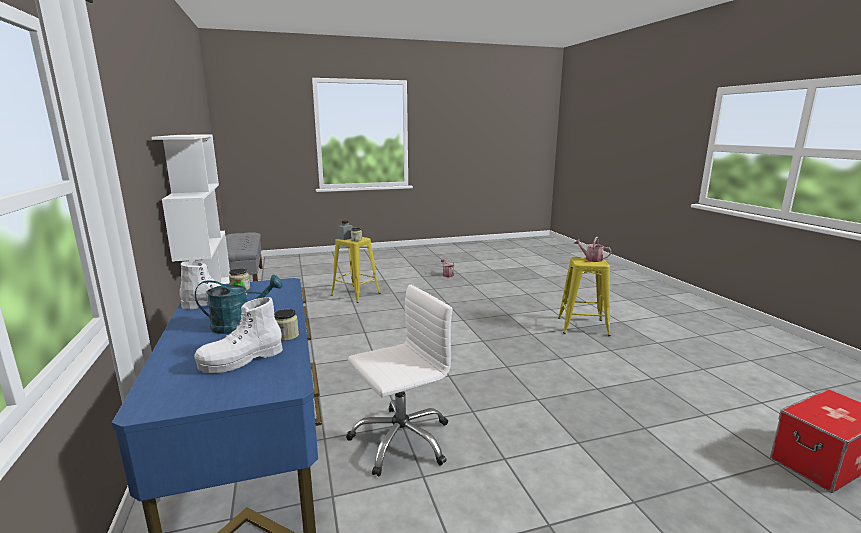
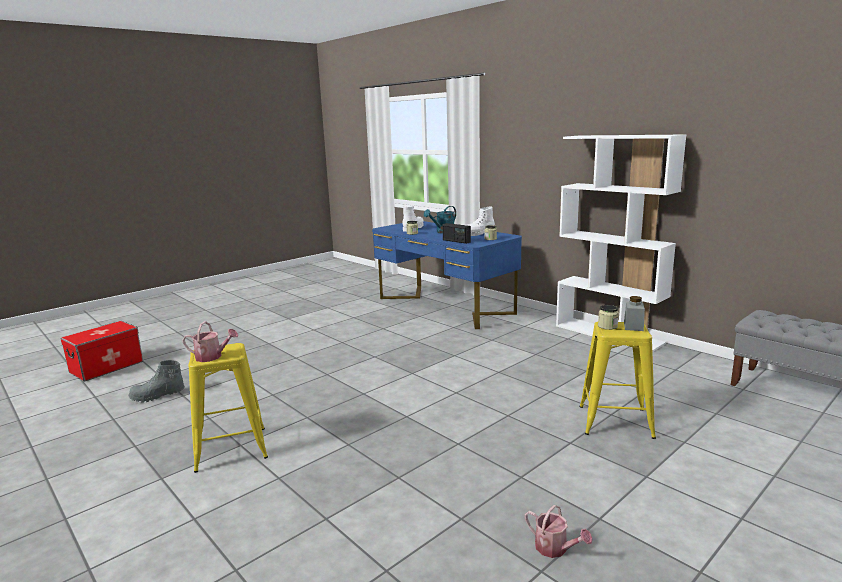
camera: 155 degrees right, 0 degrees up
(286, 294) = (456, 241): none -> radio
(401, 440) = (377, 323): white office chair -> none
(681, 384) = (157, 396): none -> grey boot

